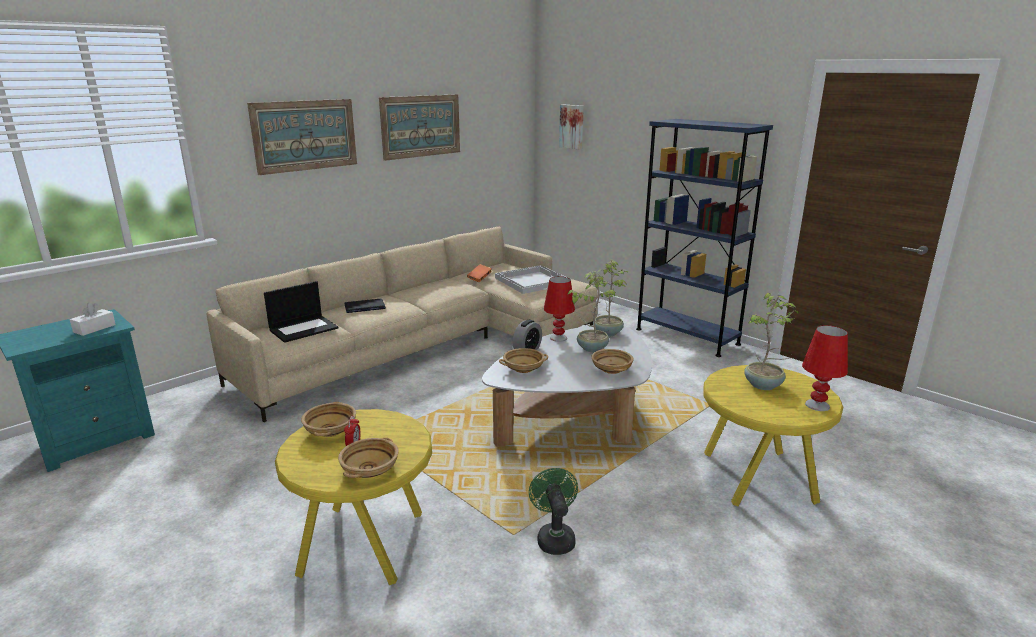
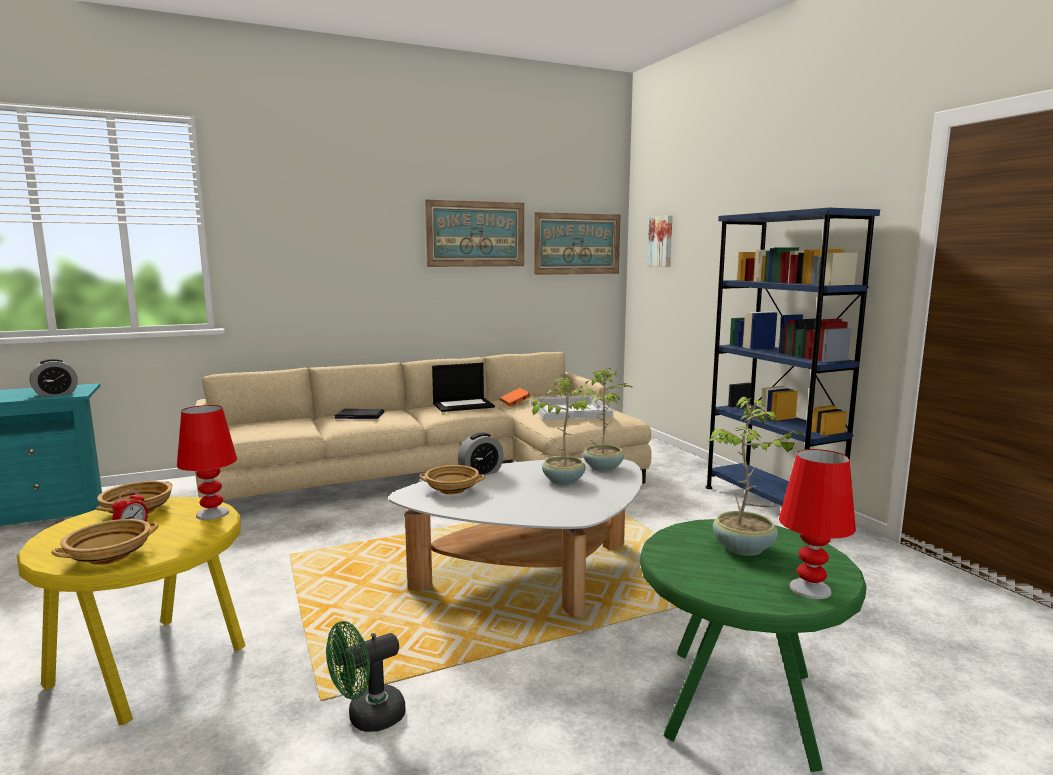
camera: 20 degrees right, 10 degrees down
(94, 328) = (56, 394): white tissue box -> alarm clock
(304, 329) = (276, 427): laptop -> laptop (463, 405)
(305, 135) = (335, 233): picture -> picture (577, 244)
(554, 537) = (367, 718): green fan -> green fan turned 135 degrees counterclockwise
(558, 338) = (533, 465): red table lamp -> red table lamp (212, 514)
(611, 369) = (561, 505): beige bowl -> none
(757, 479) = (738, 708): yellow side table -> green side table

